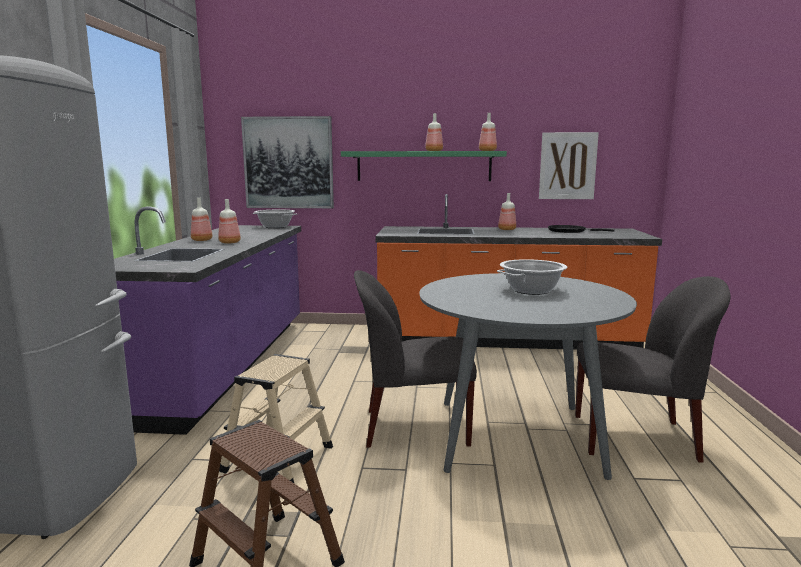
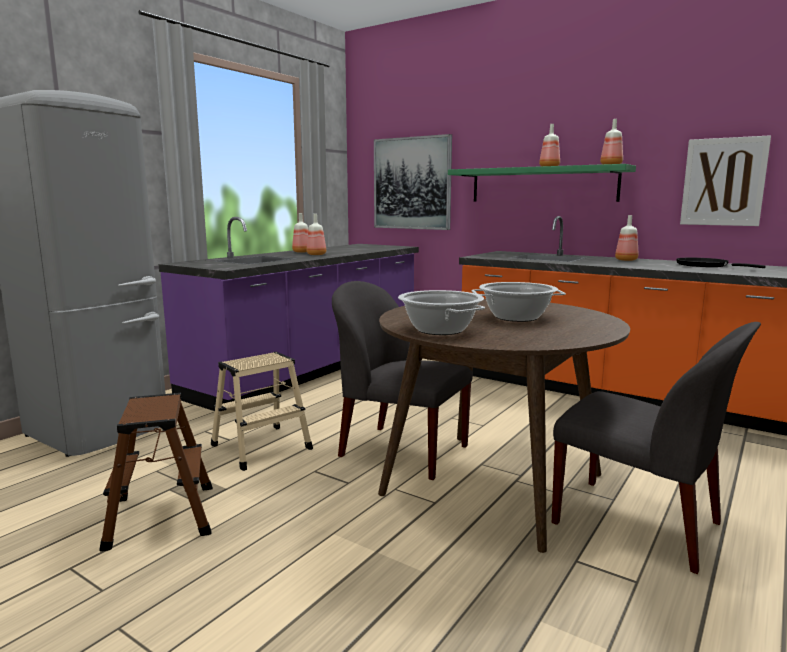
camera: 30 degrees right, 0 degrees up
(275, 227) = (392, 246): cooking pot -> cooking pot (439, 330)
(516, 436) = (493, 484): grey dining table -> brown dining table

